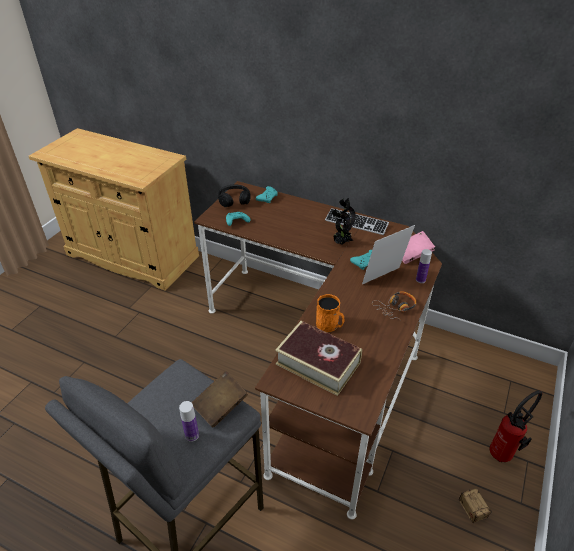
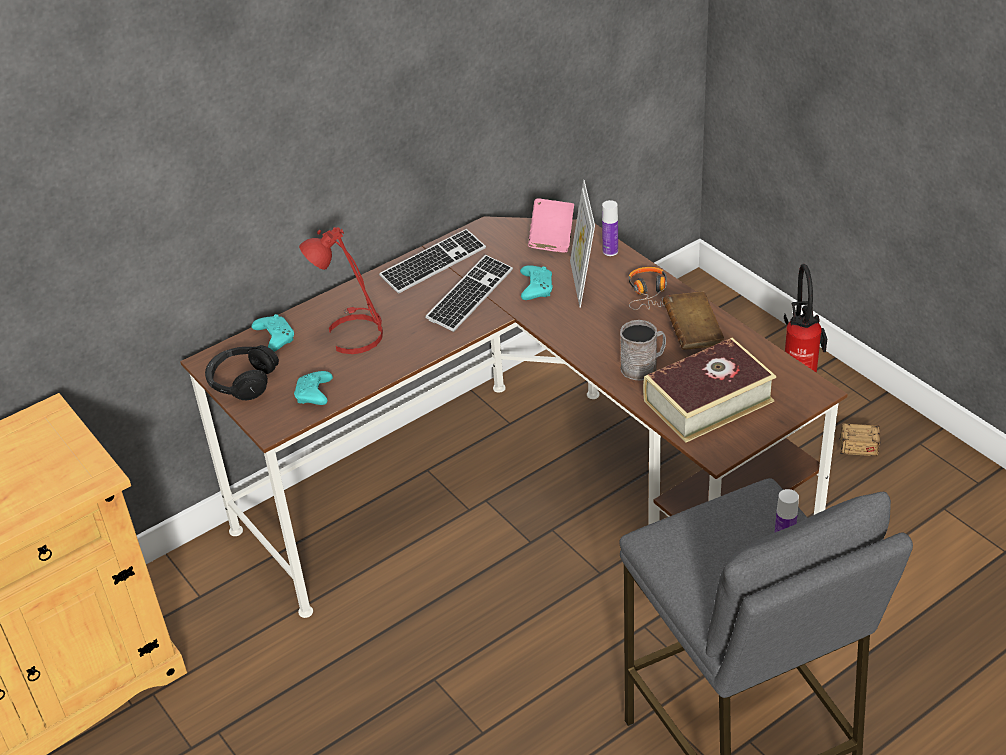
camera: 60 degrees left, 0 degrees up
(220, 406) = (748, 507): brown book -> brown book (692, 333)
(286, 218) = (353, 333): none -> red table lamp
(330, 325) = (643, 367): orange mug -> grey mug
(341, 243) = (470, 295): potted plant -> keyboard

